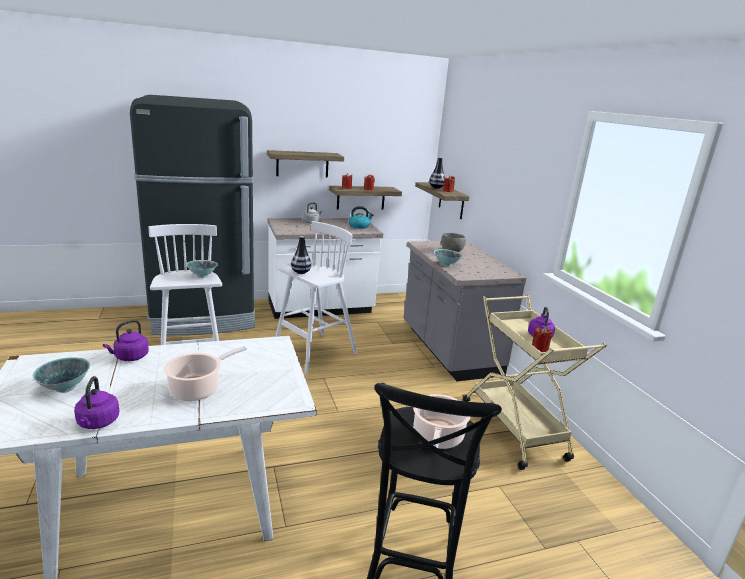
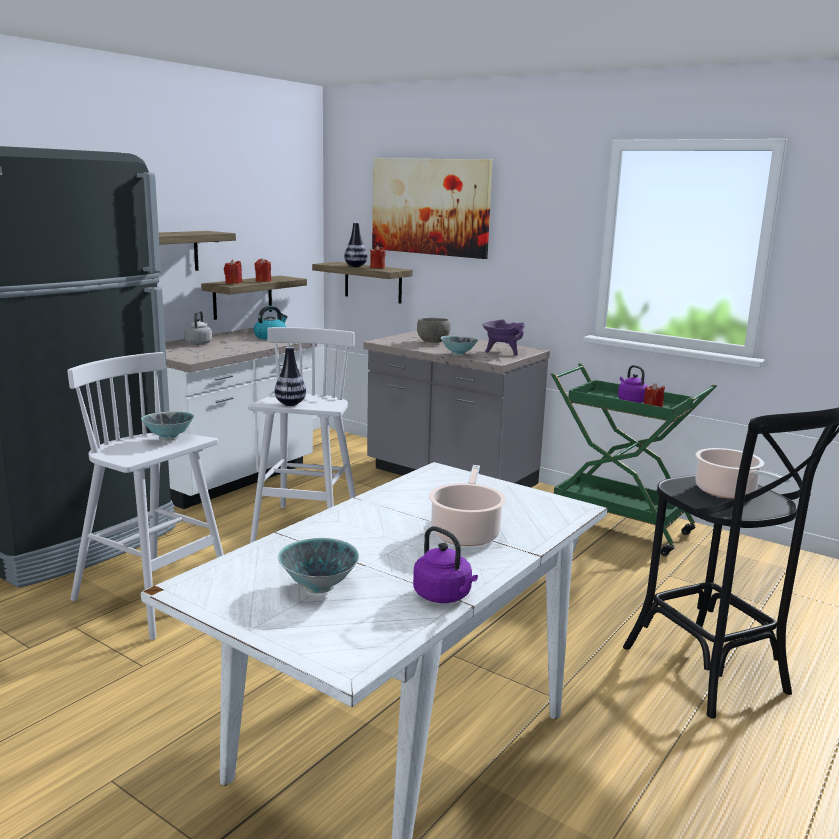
camera: 35 degrees left, 5 degrees down
(130, 357) = (314, 535): purple kettle -> none
(483, 151) = (430, 207): none -> picture
(483, 270) = (502, 352): none -> purple cooking pot
(513, 431) = (614, 527): beige cart -> green cart

